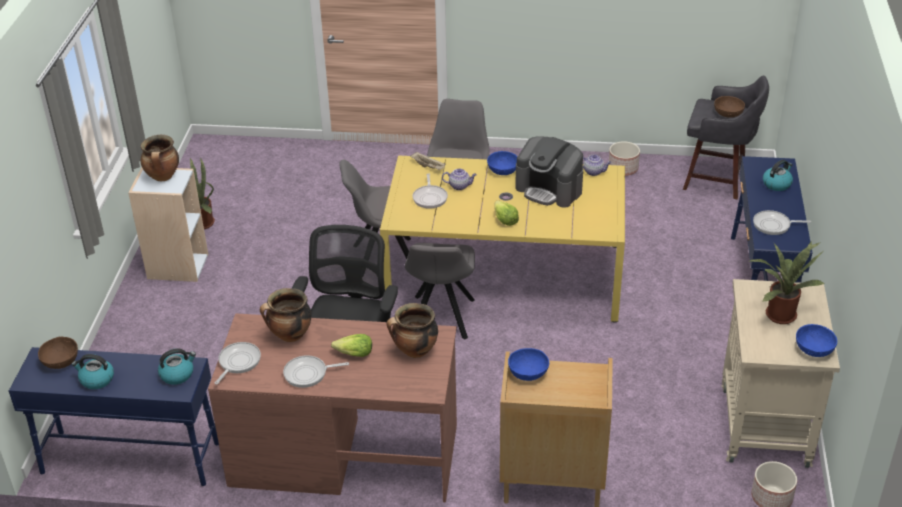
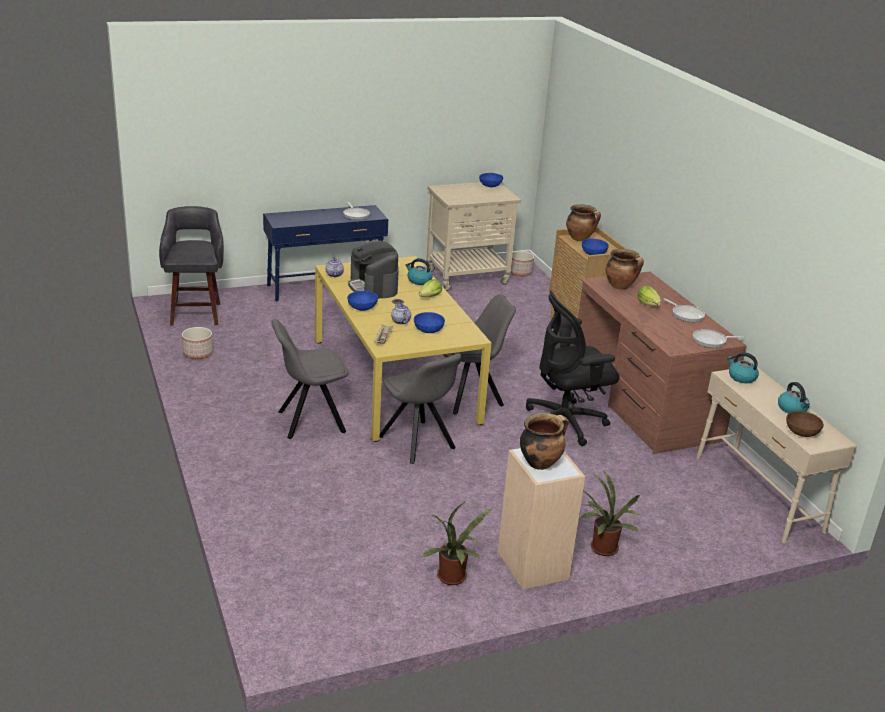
camera: 120 degrees left, 10 degrees down
(131, 457) = (757, 494): blue console table -> beige console table
(290, 336) = (663, 329): cooking pot -> cooking pot (580, 238)
(430, 197) = (428, 330): frying pan -> blue bowl
(549, 189) = (373, 287): coffee machine -> coffee machine turned 150 degrees clockwise
(728, 114) = (192, 247): brown bowl -> none
(777, 184) = (303, 216): kettle -> kettle (419, 280)
(779, 313) = (468, 193): potted plant -> potted plant (601, 549)

